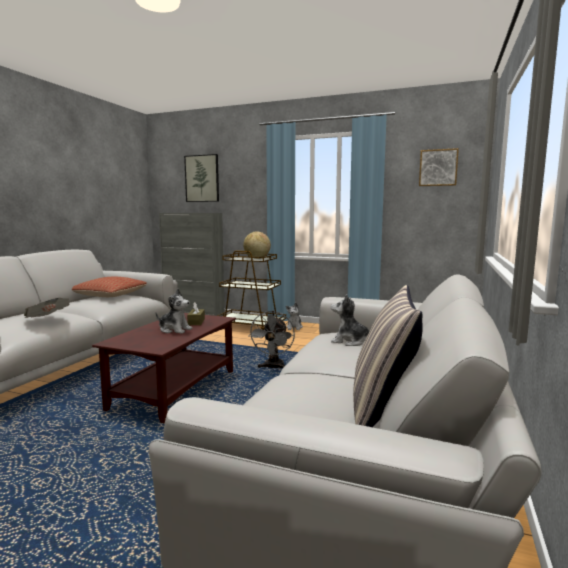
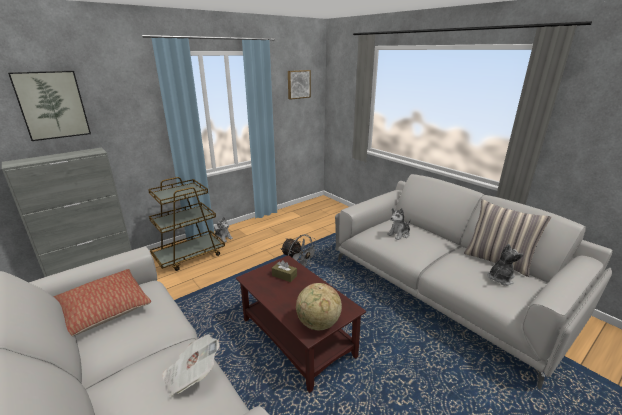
camera: 60 degrees left, 15 degrees up
(174, 330) = (300, 291): plush toy -> plush toy (500, 278)
(256, 258) = (185, 190): globe -> globe (318, 323)

